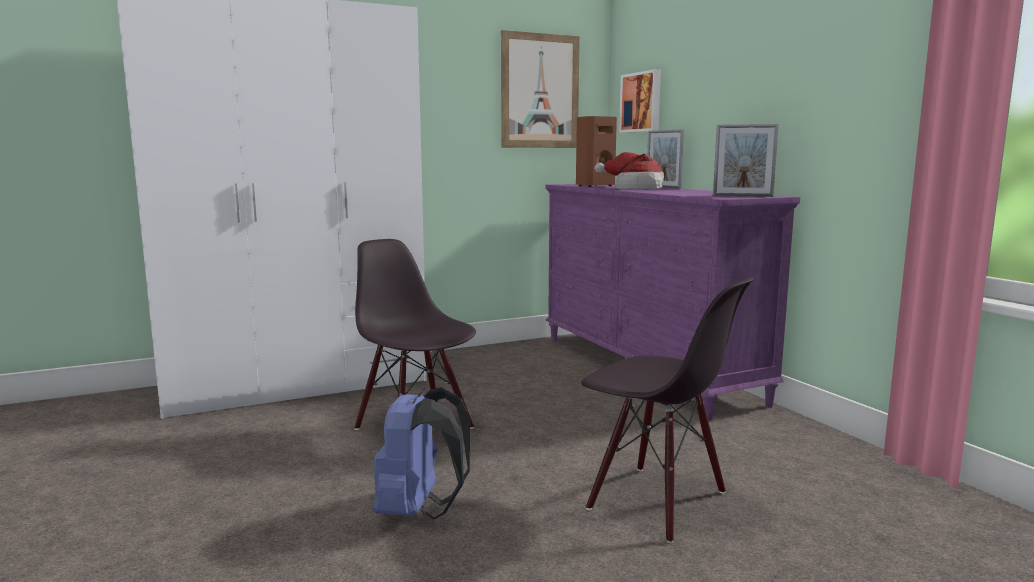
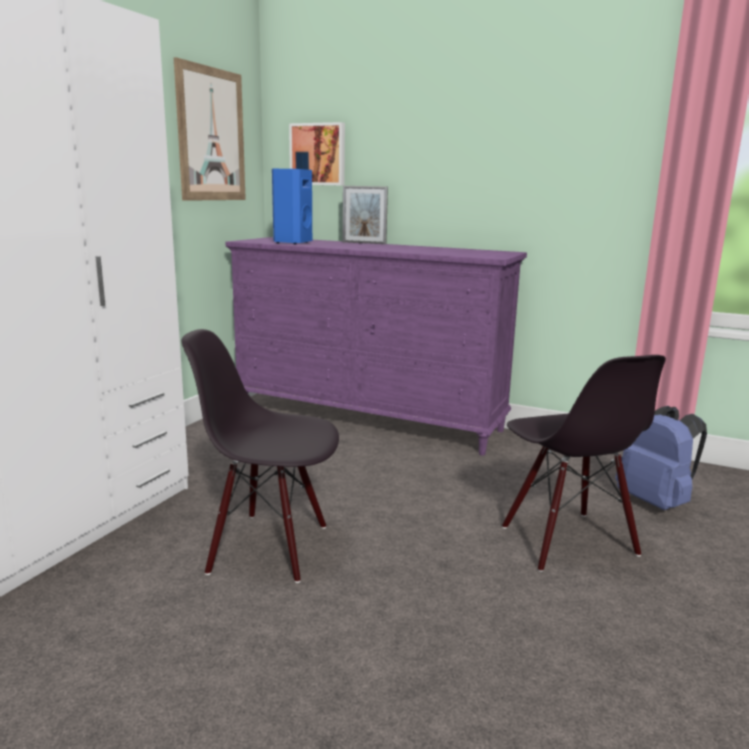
camera: 40 degrees left, 5 degrees up
(419, 510) = (427, 637): blue backpack -> blue backpack (656, 502)
(594, 186) = (291, 243): brown speaker -> blue speaker
(635, 188) = (354, 246): hat -> none
(656, 501) = (567, 541): black chair -> black chair turned 75 degrees clockwise
(742, 196) = (492, 253): picture frame -> none

